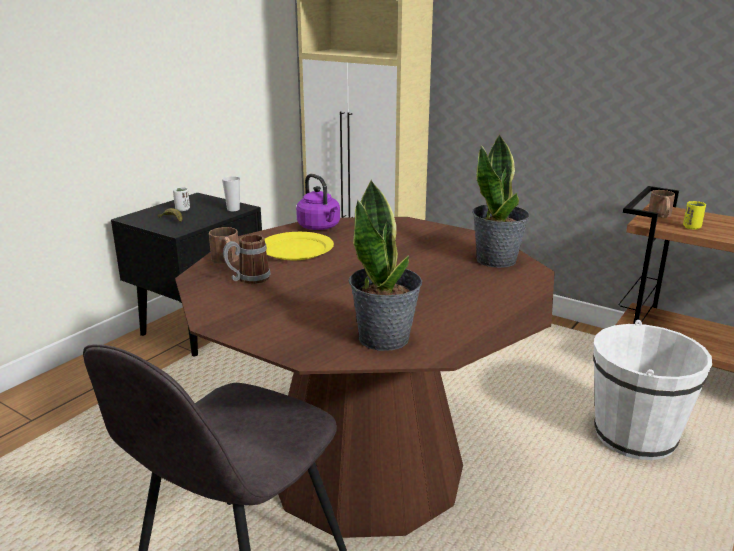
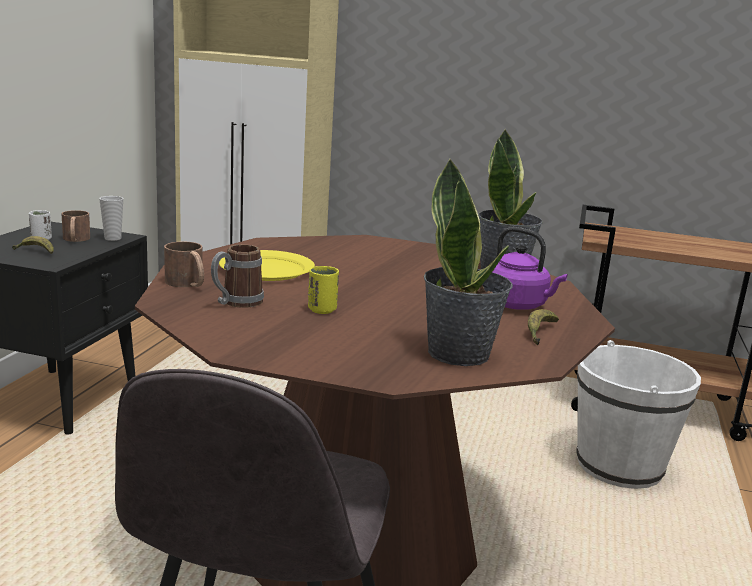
camera: 20 degrees left, 5 degrees down
(320, 227) = (274, 246): purple kettle -> purple kettle (518, 305)
(473, 323) = (539, 333): none -> banana
(661, 215) = (606, 233): brown mug -> brown mug (75, 240)
(691, 227) = (643, 242): yellow cup -> yellow cup (322, 310)

